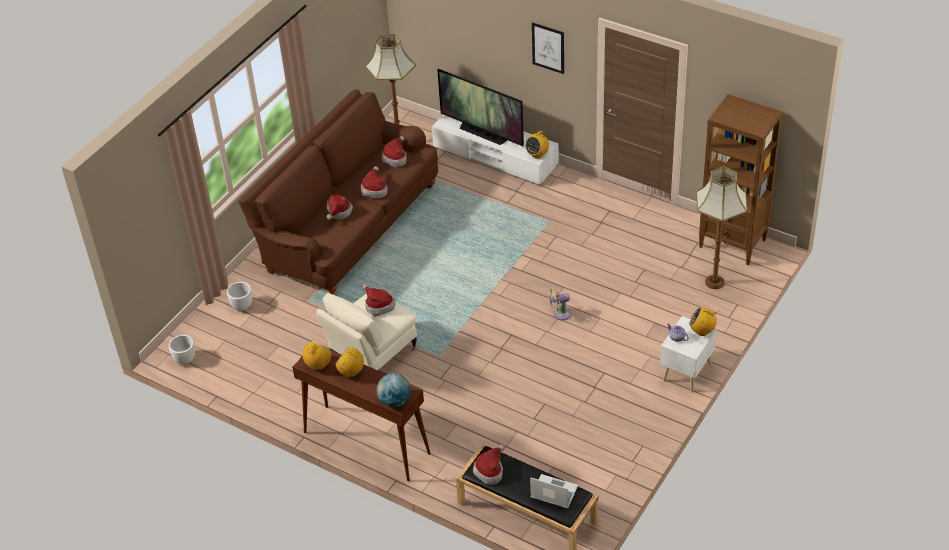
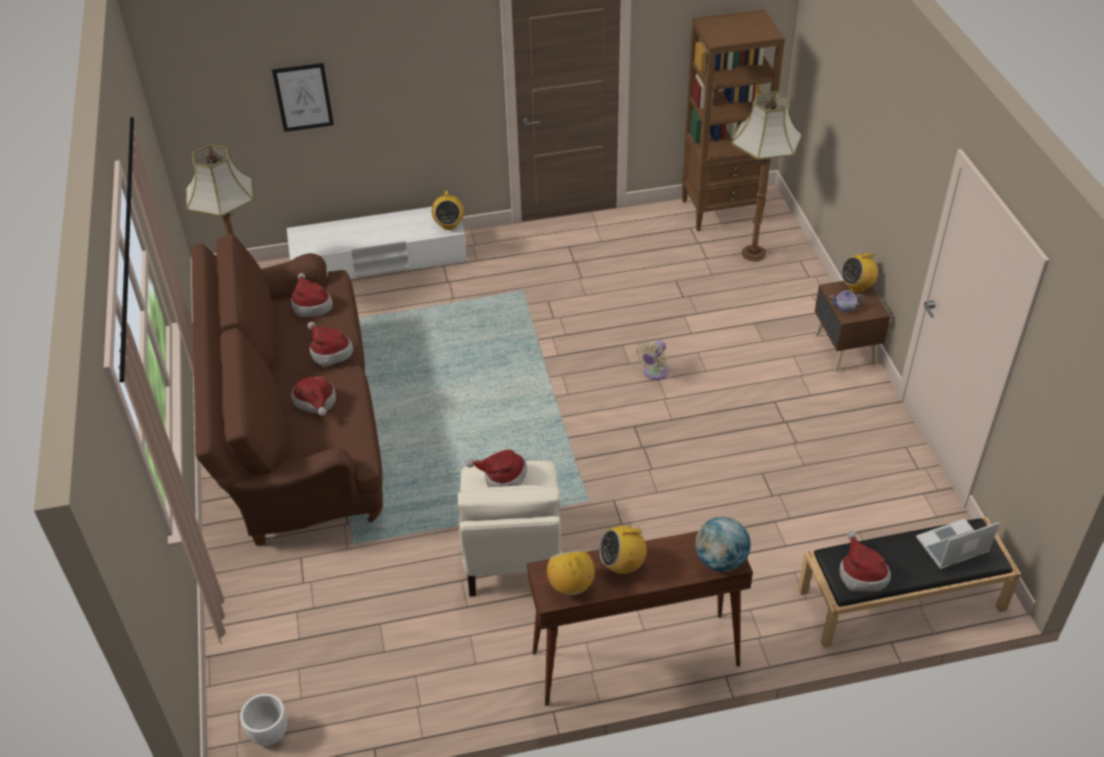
camera: 45 degrees left, 0 degrees up
(242, 305) = (268, 608): white planter -> none
(482, 134) = (360, 236): television -> none
(548, 48) = (427, 71): picture -> picture (303, 97)
(685, 372) = (844, 350): white nightstand -> brown nightstand

